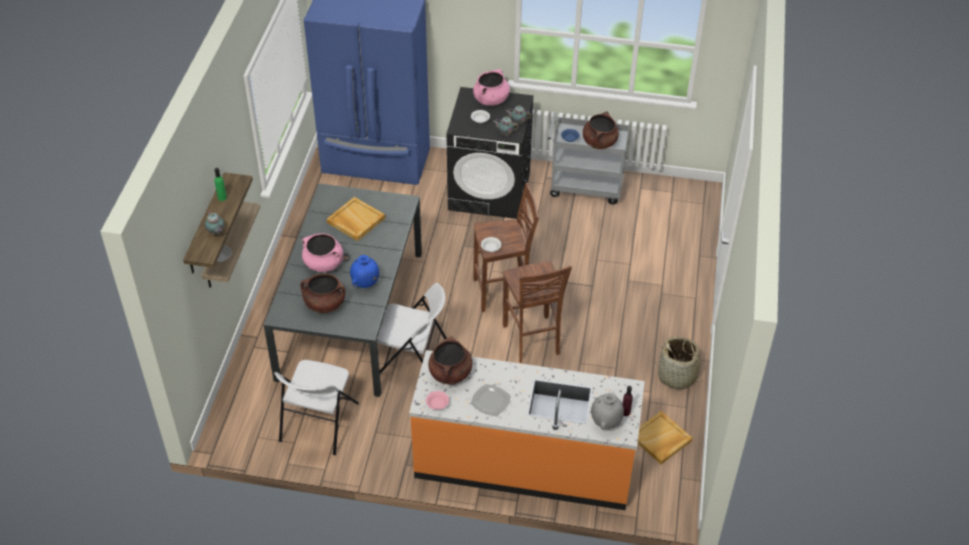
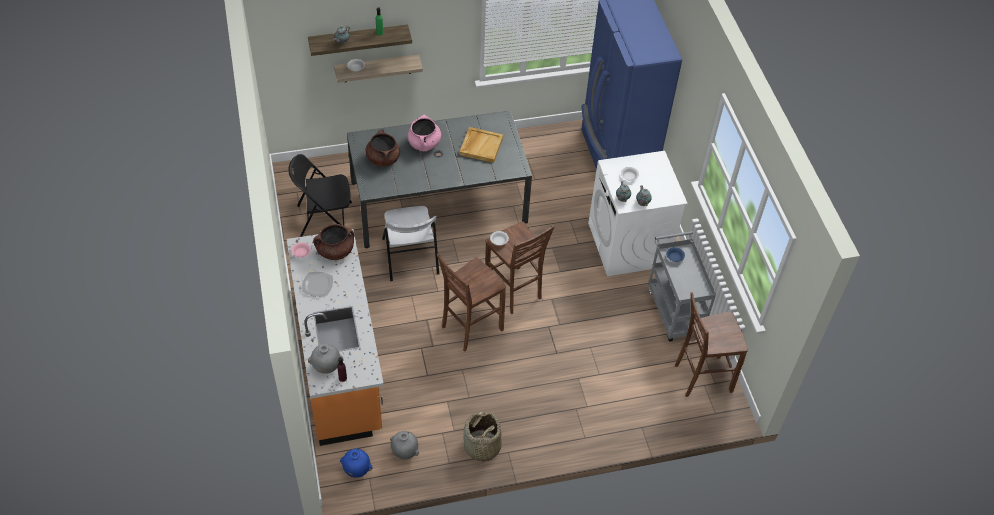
camera: 65 degrees right, 5 degrees up
(319, 422) = (325, 221): white chair -> black chair
(365, 283) = (416, 175): blue vase -> blue vase (356, 470)
(490, 191) = (628, 245): black washing machine -> white washing machine
(491, 100) = (660, 176): pink cooking pot -> none
(599, 142) = (684, 281): brown cooking pot -> none
(660, 439) = (404, 452): beige tray -> grey vase
(662, 198) = (701, 377): none -> brown stool

